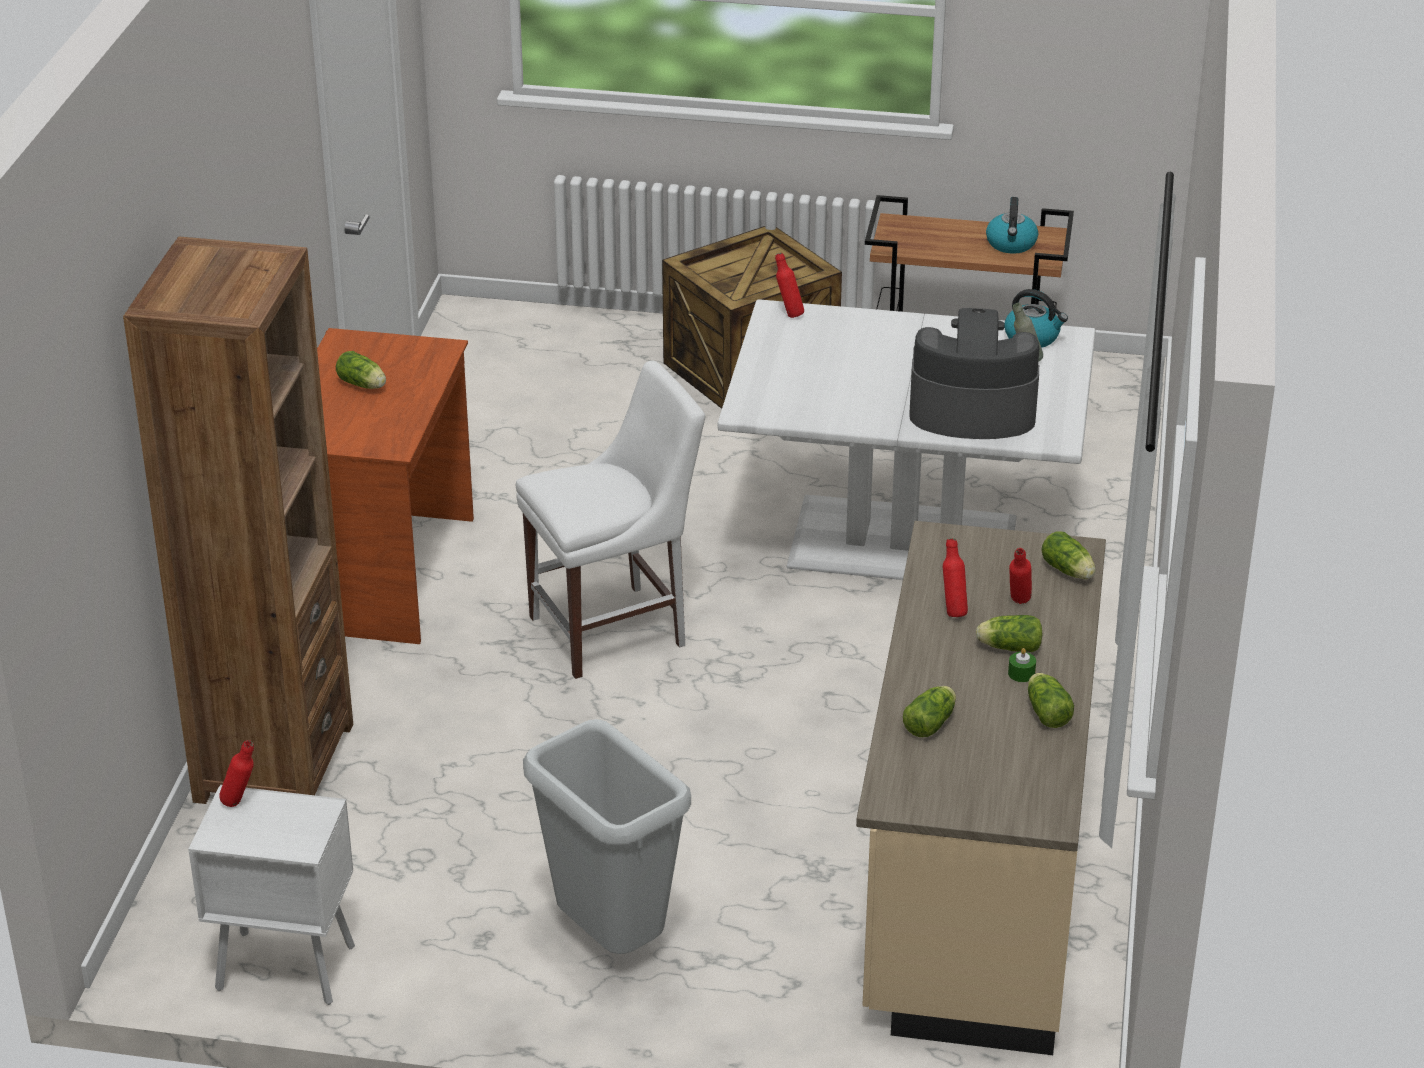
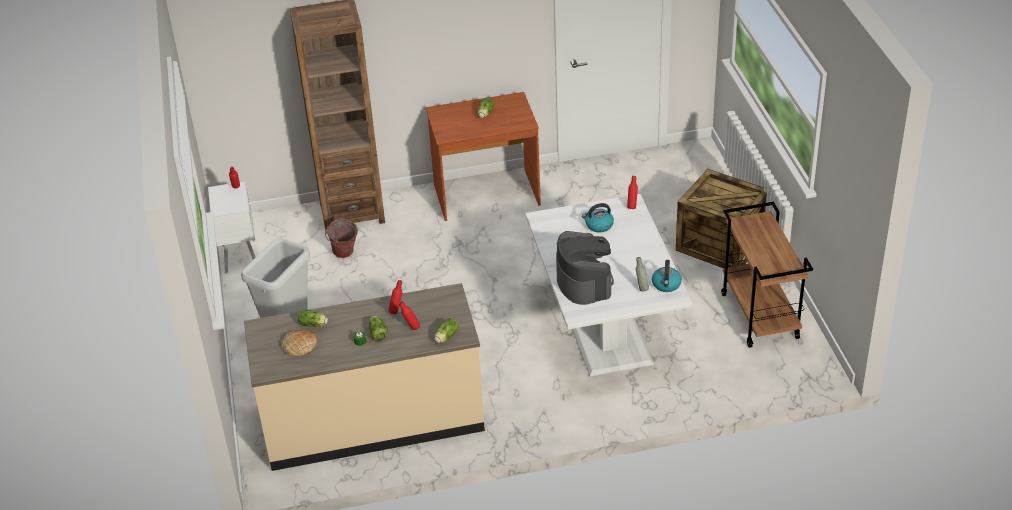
camera: 70 degrees right, 5 degrees up
(415, 805) = (344, 255): none -> bucket
(615, 629) = (486, 268): white chair -> none
(989, 754) = (299, 345): none -> bread
(1011, 244) = (773, 260): kettle -> kettle (598, 225)
(1046, 711) = (336, 354): lettuce -> none

